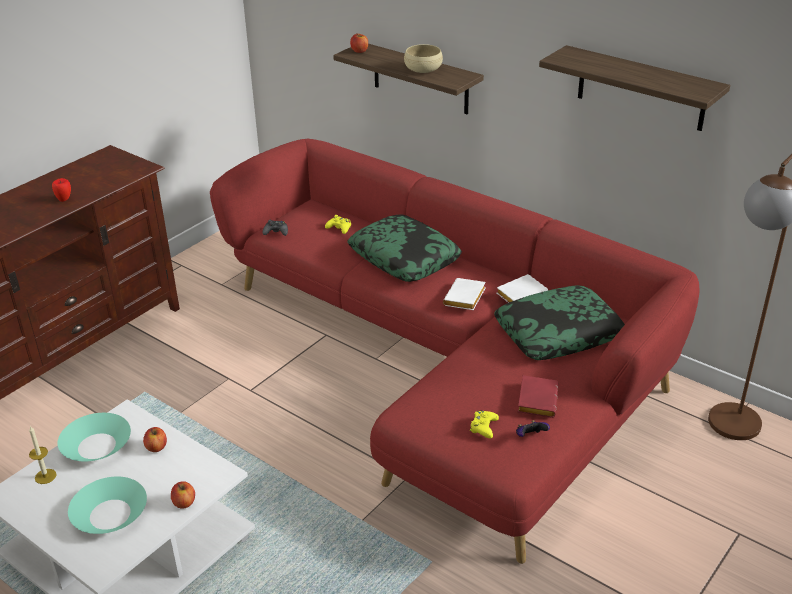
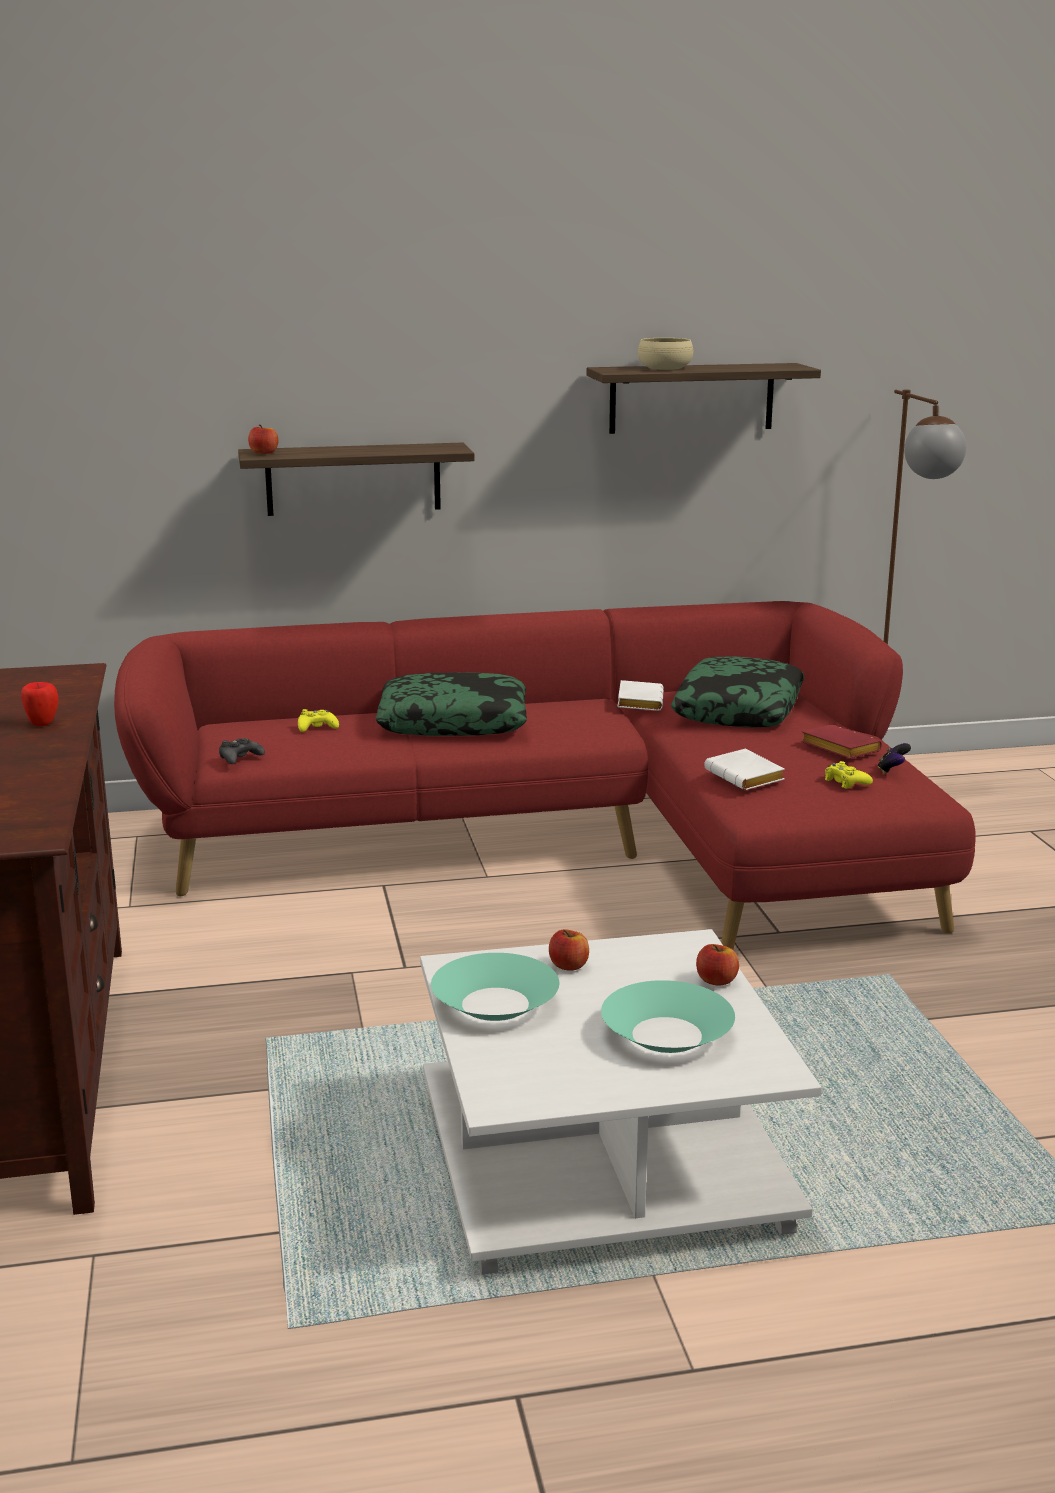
camera: 50 degrees left, 15 degrees down
(45, 476) = (504, 1058): candle -> none
(423, 69) = (387, 449): beige bowl -> beige bowl (664, 368)
(465, 299) = (595, 723): white book -> white book (747, 777)

